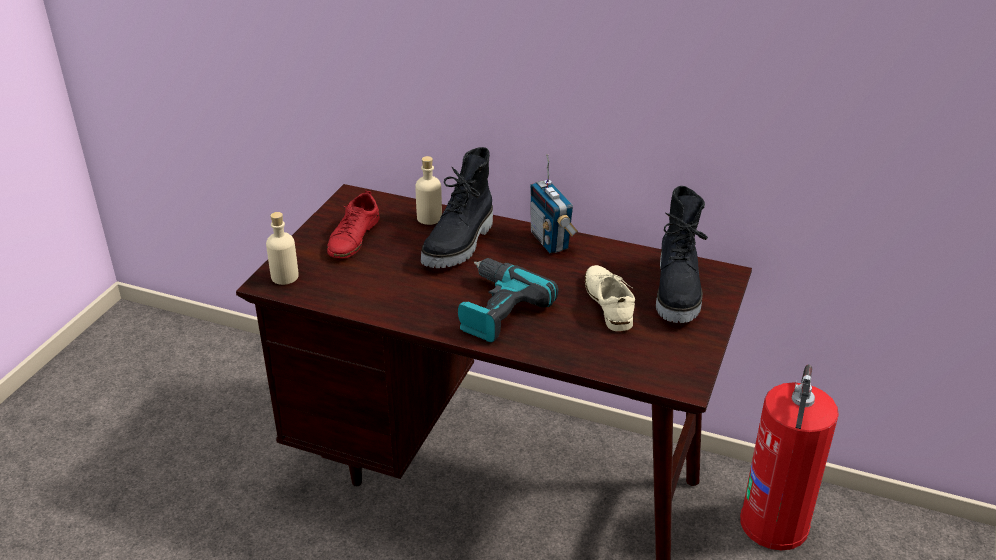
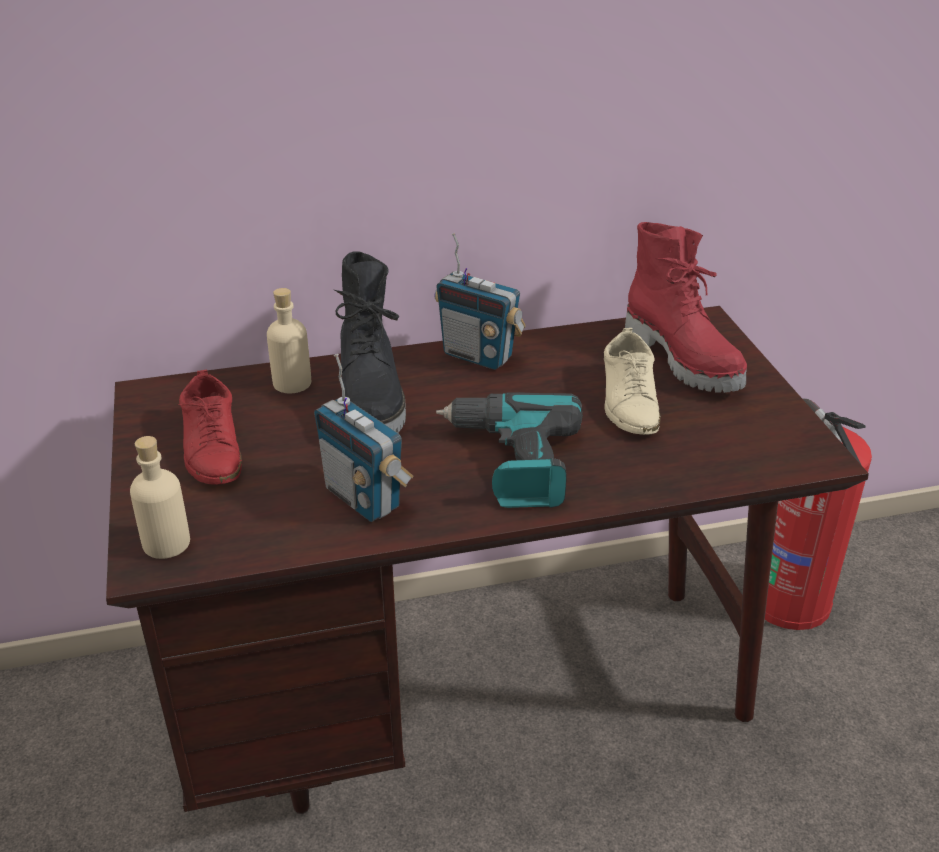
camera: 35 degrees left, 0 degrees up
(397, 295) = (364, 498): none -> radio
(608, 303) = (629, 400): beige shoe -> beige shoe turned 135 degrees counterclockwise
(678, 292) = (684, 359): black boot -> red boot

